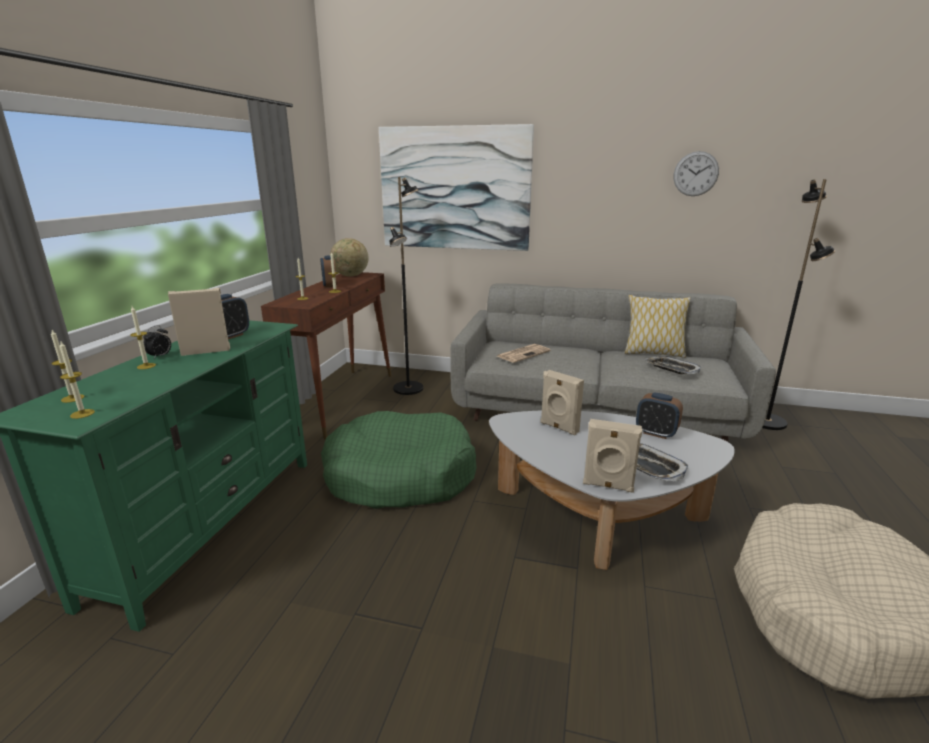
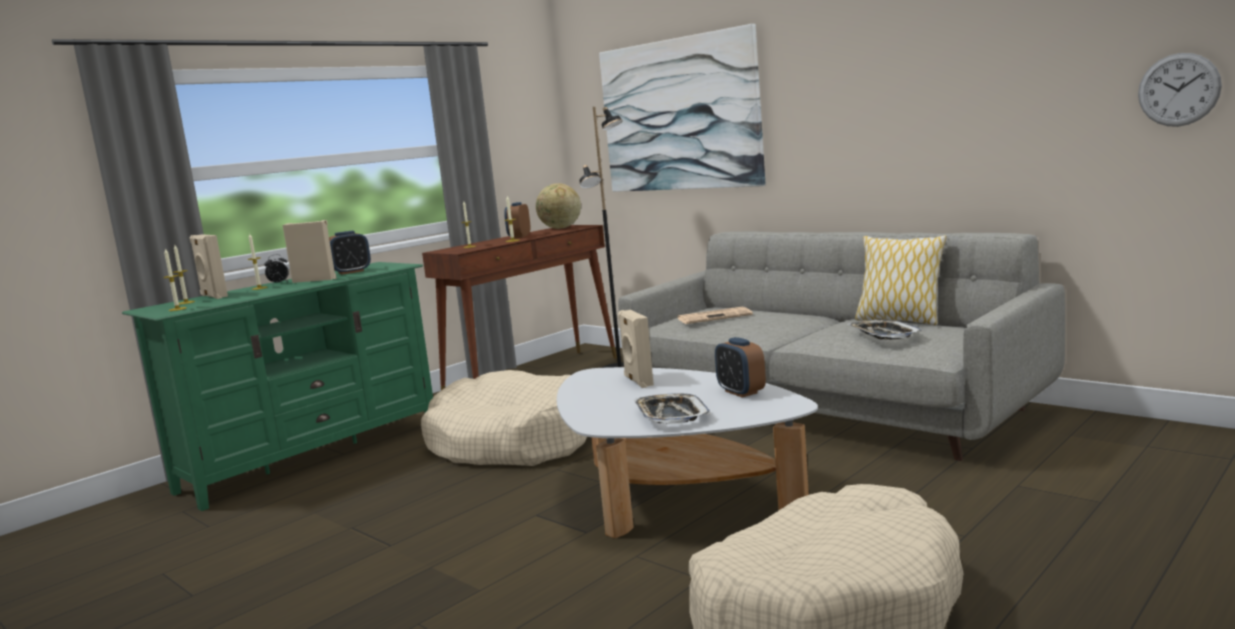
camera: 30 degrees right, 10 degrees down
(400, 475) = (511, 442): green dog bed -> beige dog bed
(608, 486) = (599, 425): beige speaker -> beige speaker (213, 296)
(695, 174) = (960, 58): wall clock -> wall clock (1178, 90)
(767, 422) = (1091, 437): black floor lamp -> none

